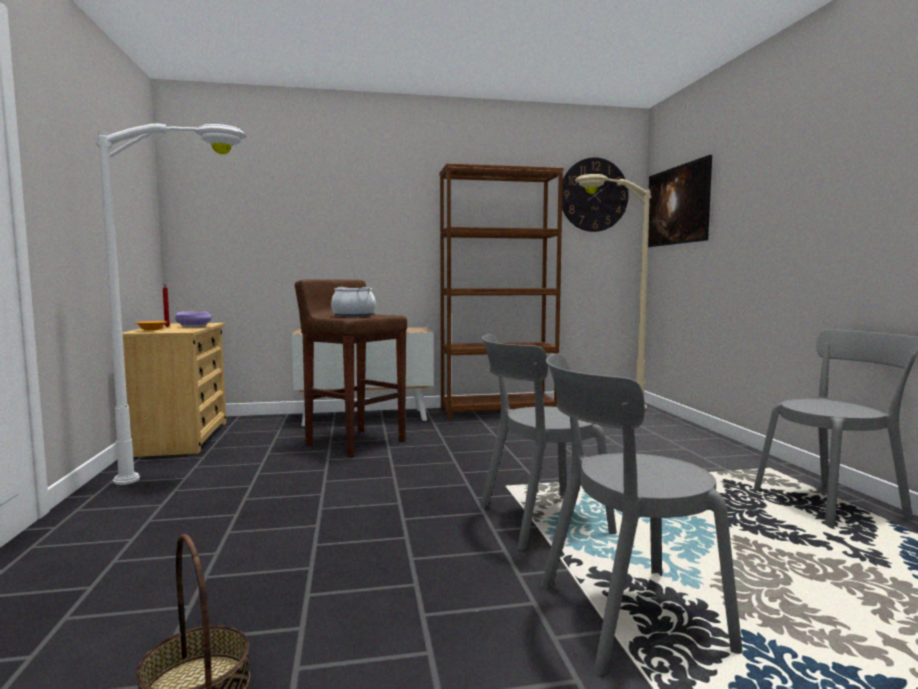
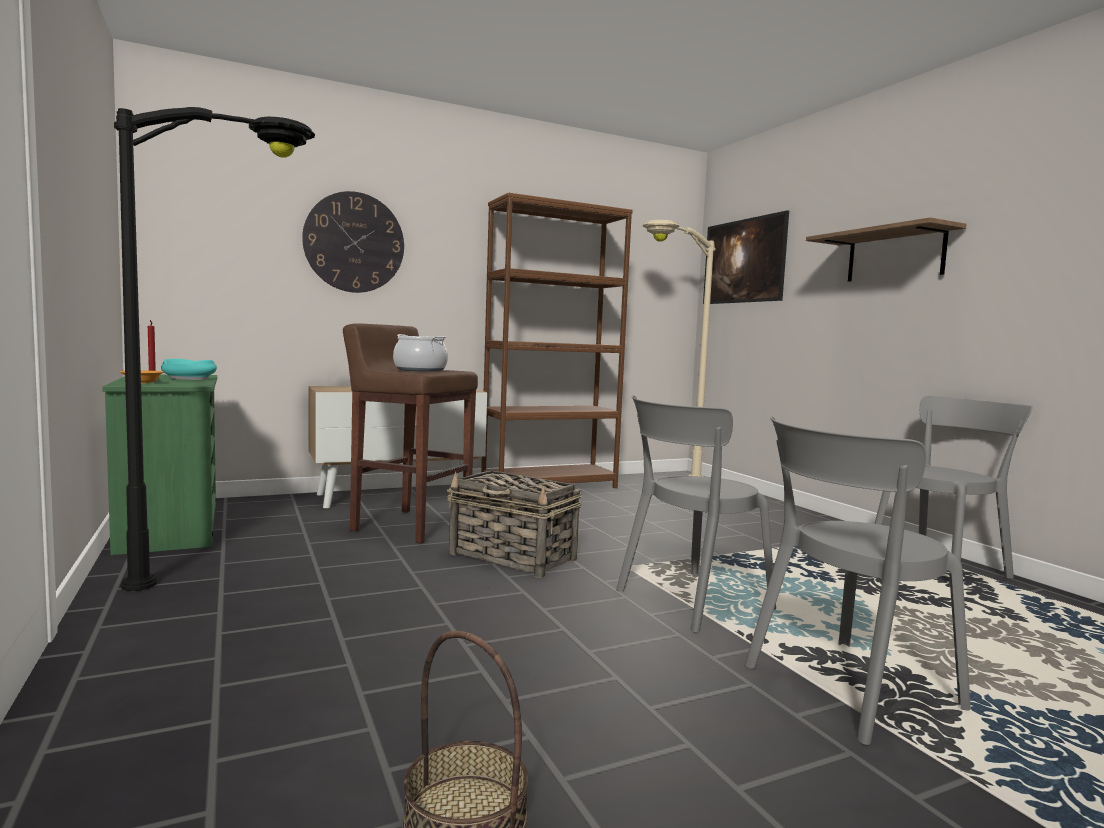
camera: 15 degrees left, 0 degrees up
(182, 438) = (170, 527): beige dresser -> green dresser
(194, 326) = (189, 379): purple bowl -> turquoise bowl
(206, 473) = (246, 570): white floor lamp -> black floor lamp
(416, 472) = (513, 557): none -> basket
(593, 195) = (651, 242): wall clock -> wall clock (354, 242)
(801, 190) = (895, 255): none -> shelf

